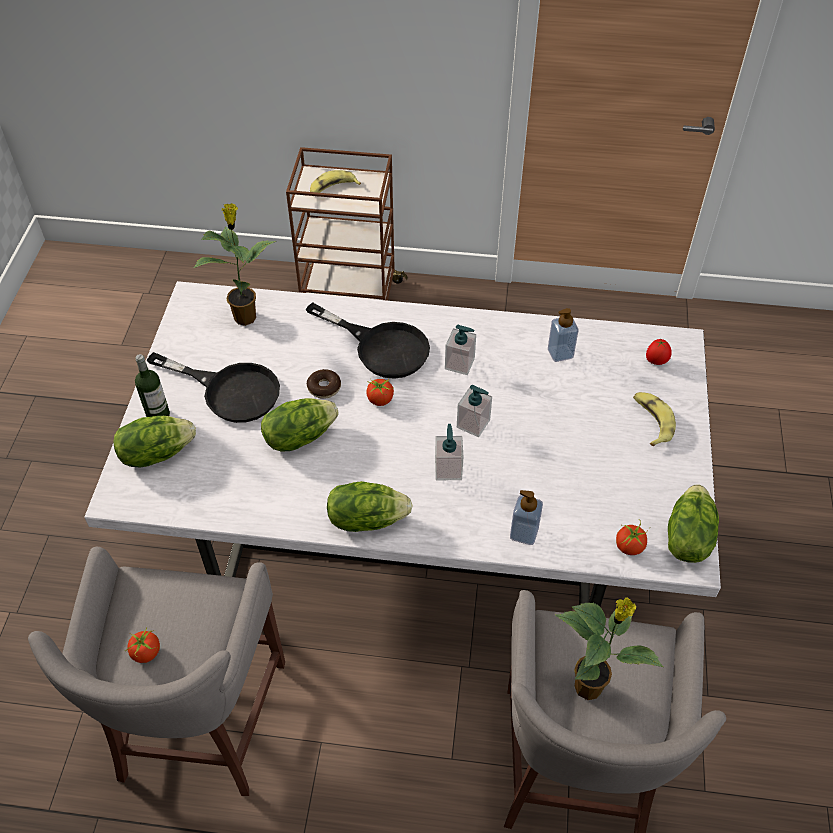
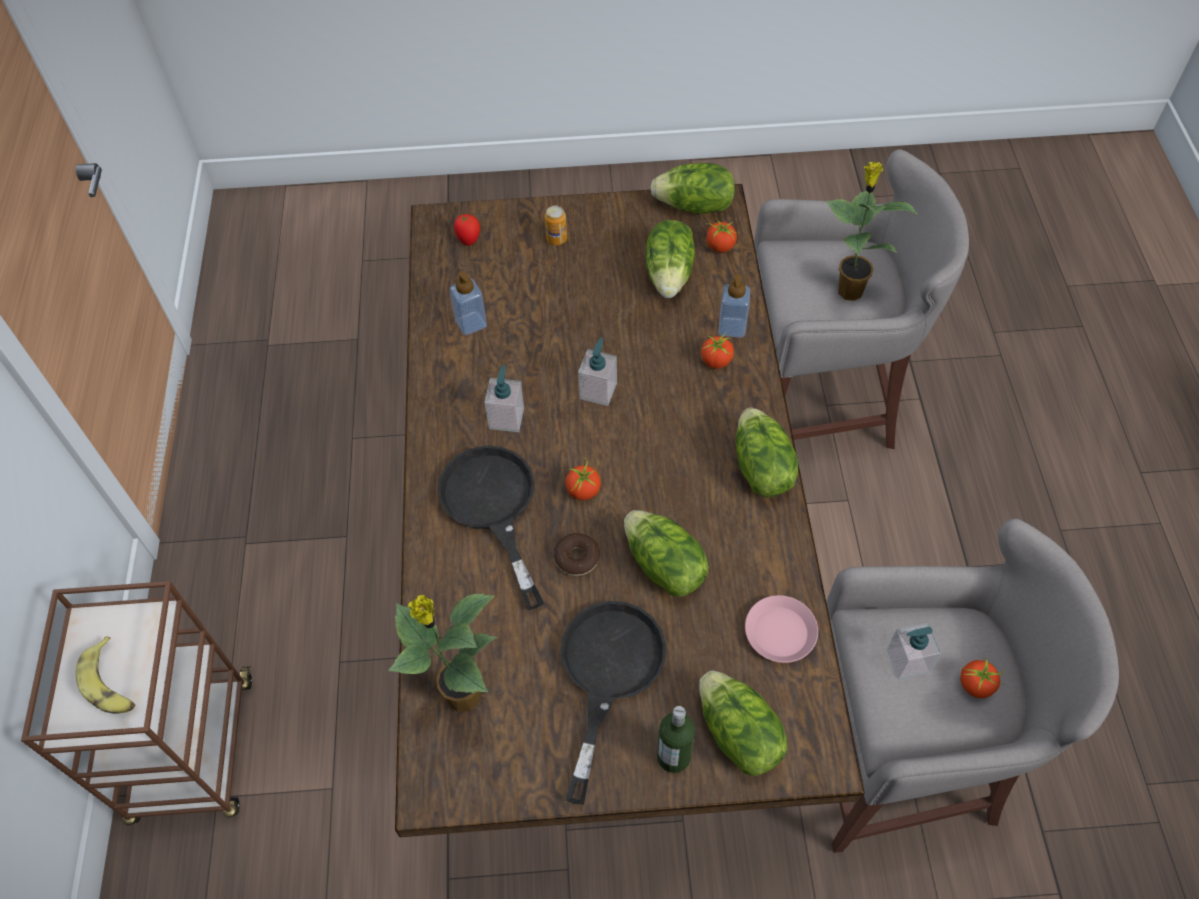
camera: 100 degrees left, 5 degrees up
(220, 496) = (779, 632): none -> pink plate
(381, 347) = (493, 507): black frying pan -> black frying pan turned 45 degrees counterclockwise
(417, 538) = (603, 577): white dining table -> brown dining table
(448, 469) = (670, 404): soap dispenser -> soap dispenser (907, 661)
(487, 512) = (716, 361): none -> tomato
(597, 498) = (670, 274): none -> lettuce
(651, 421) = (556, 239): banana -> can

